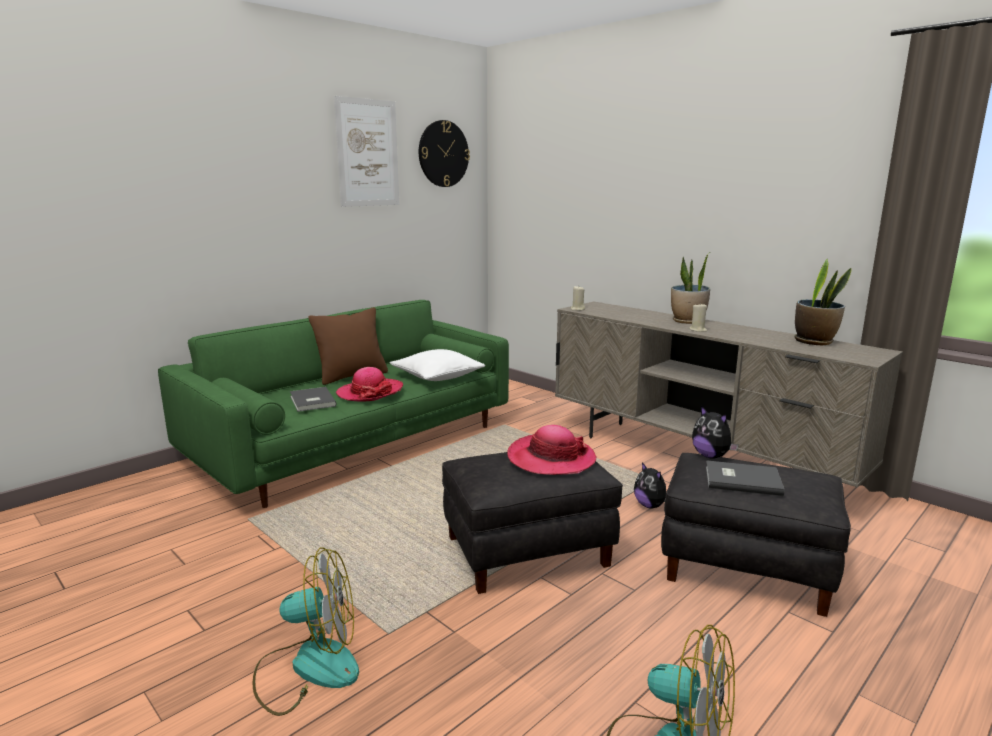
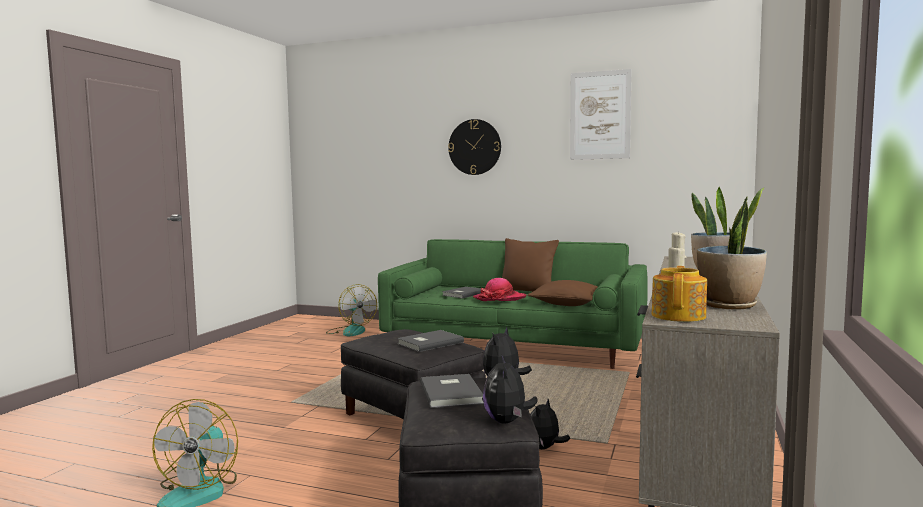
camera: 65 degrees right, 10 degrees down
(308, 667) = (255, 394): fan -> fan (351, 331)
(437, 376) = (567, 303): white pillow -> brown pillow
(443, 154) = (689, 109): wall clock -> wall clock (474, 147)
(551, 458) = (428, 343): hat -> grey book
(818, 475) = (507, 421): none -> plush toy
(852, 356) = (679, 316): none -> teapot

